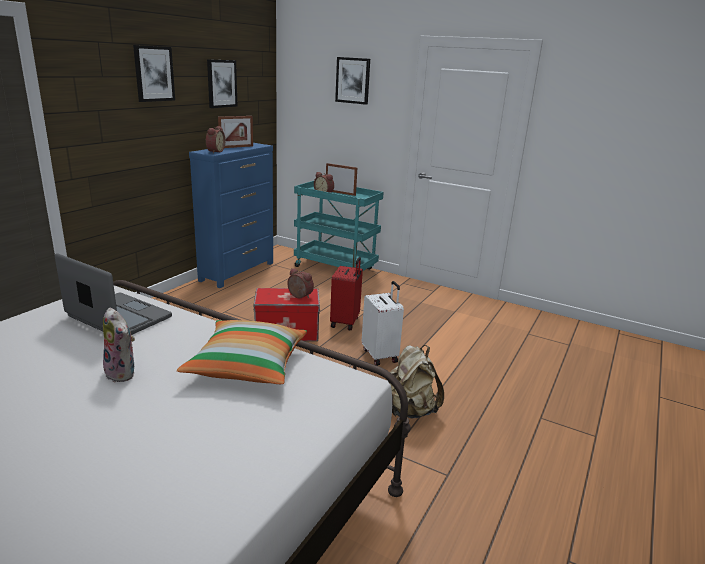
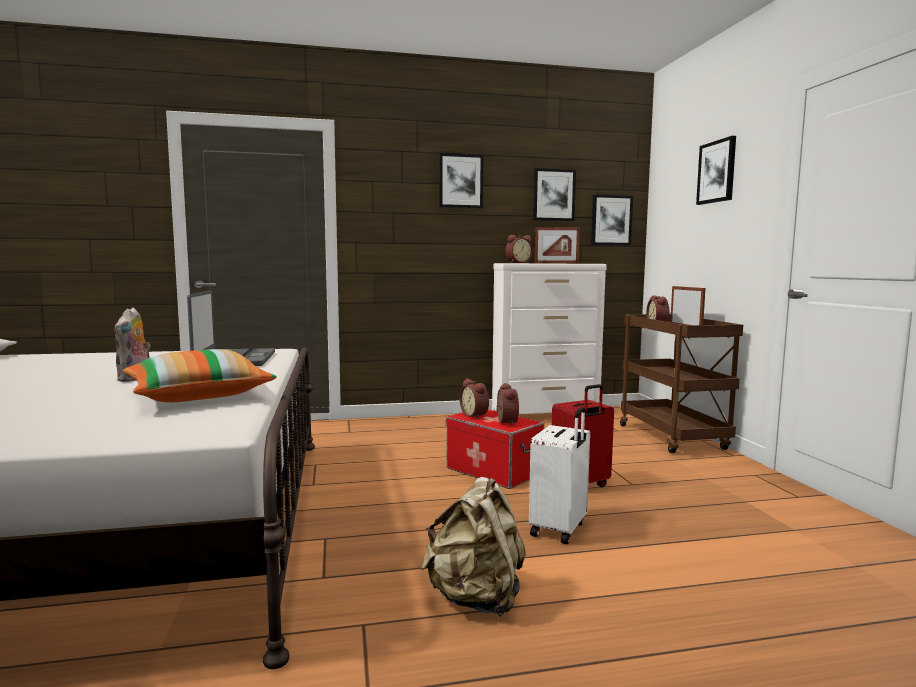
camera: 50 degrees right, 15 degrees down
(238, 271) = (546, 415): blue dresser -> white dresser
(257, 103) = (611, 220): none -> picture
(270, 296) = (475, 415): none -> alarm clock
(336, 268) = (673, 438): turquoise cart -> brown cart

